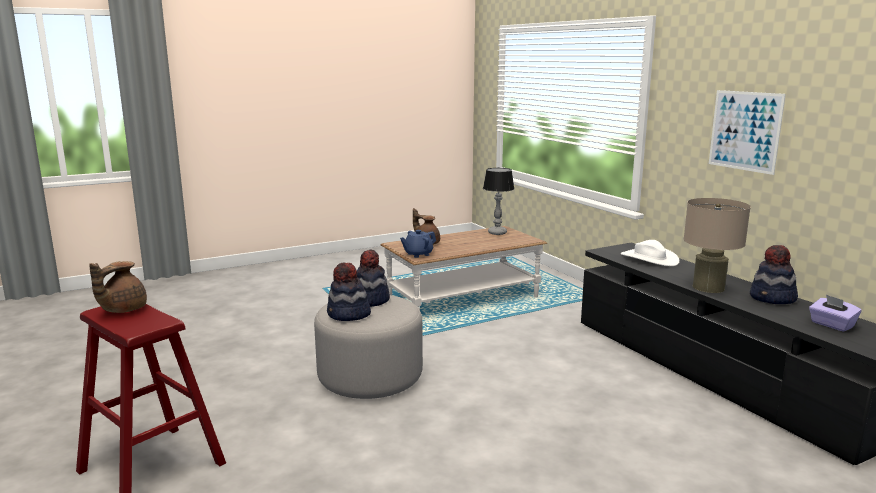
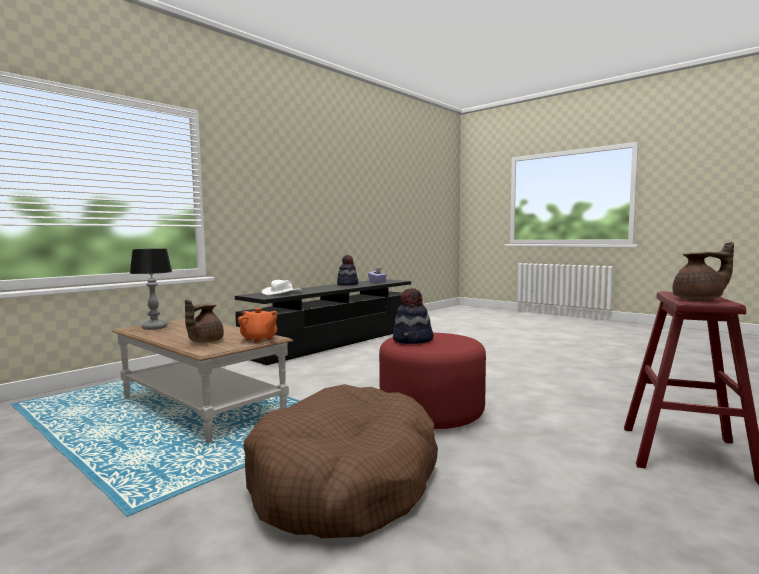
camera: 110 degrees left, 10 degrees down
(295, 329) = (344, 481): none -> brown dog bed
(348, 315) = (458, 340): hat -> none
(370, 377) = (431, 412): grey ottoman -> red ottoman
(418, 254) = (259, 339): blue teapot -> orange teapot
(708, 287) = (338, 288): beige table lamp -> none
(745, 131) = (281, 201): picture -> none

